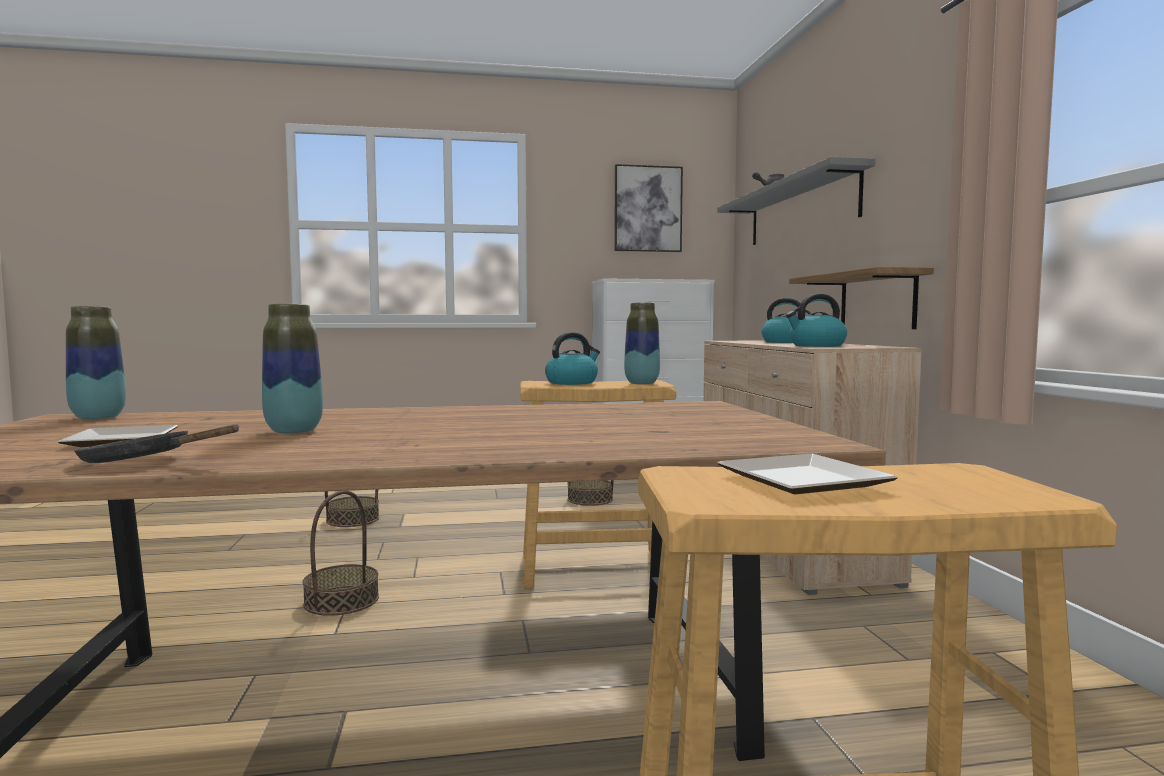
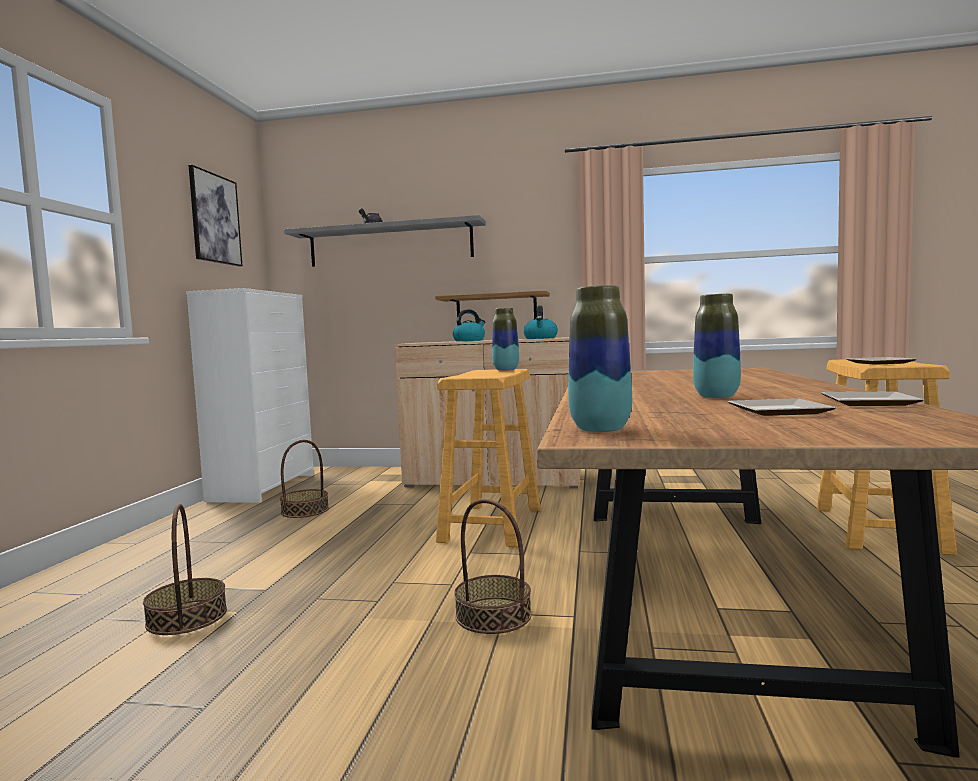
camera: 70 degrees left, 0 degrees up
(145, 461) = (865, 402): black frying pan -> plate
(572, 382) = (476, 374): kettle -> none

